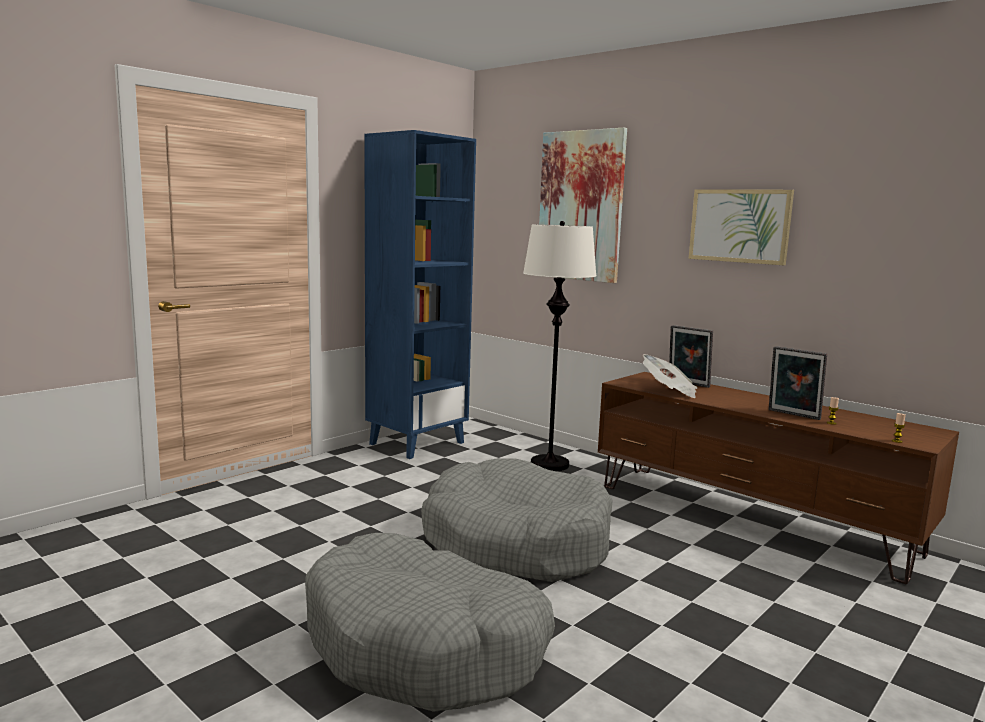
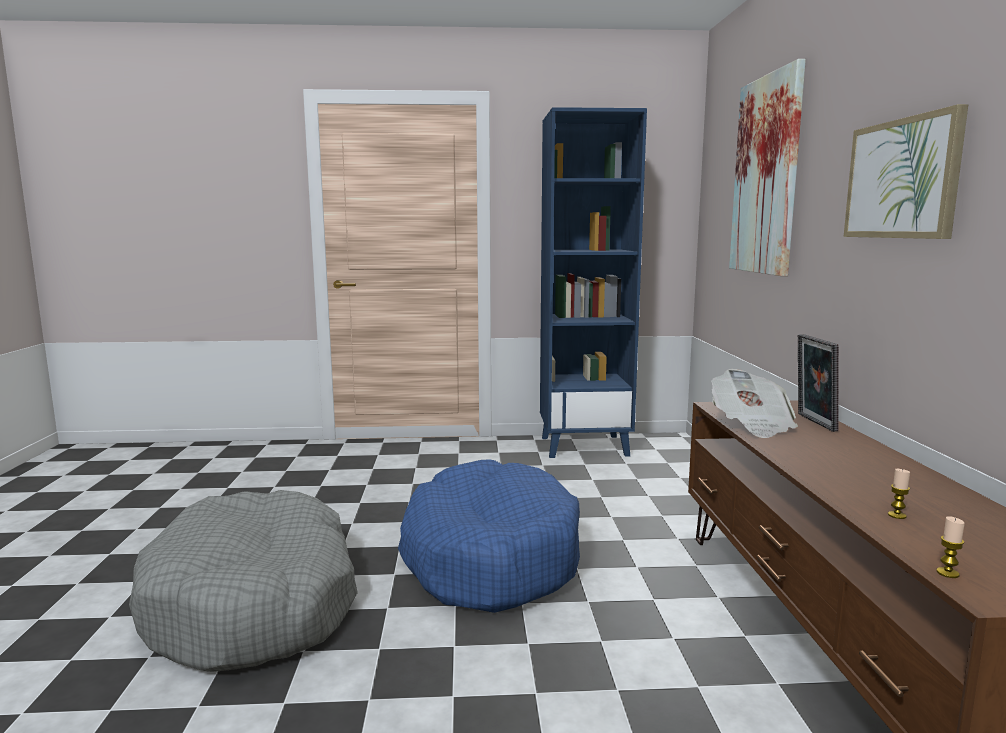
camera: 45 degrees right, 0 degrees up
(516, 542) = (489, 557): grey dog bed -> blue dog bed
(549, 464) = (678, 499): white floor lamp -> none
(793, 415) = (858, 489): picture frame -> none

